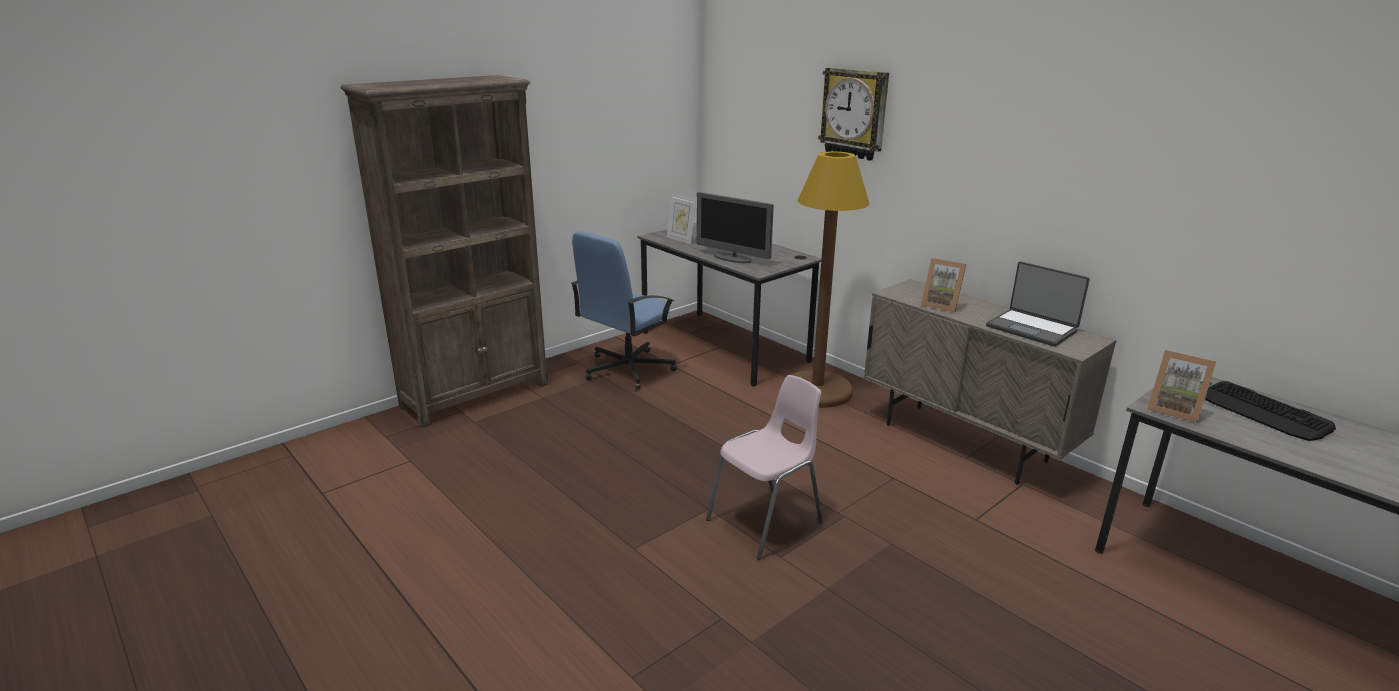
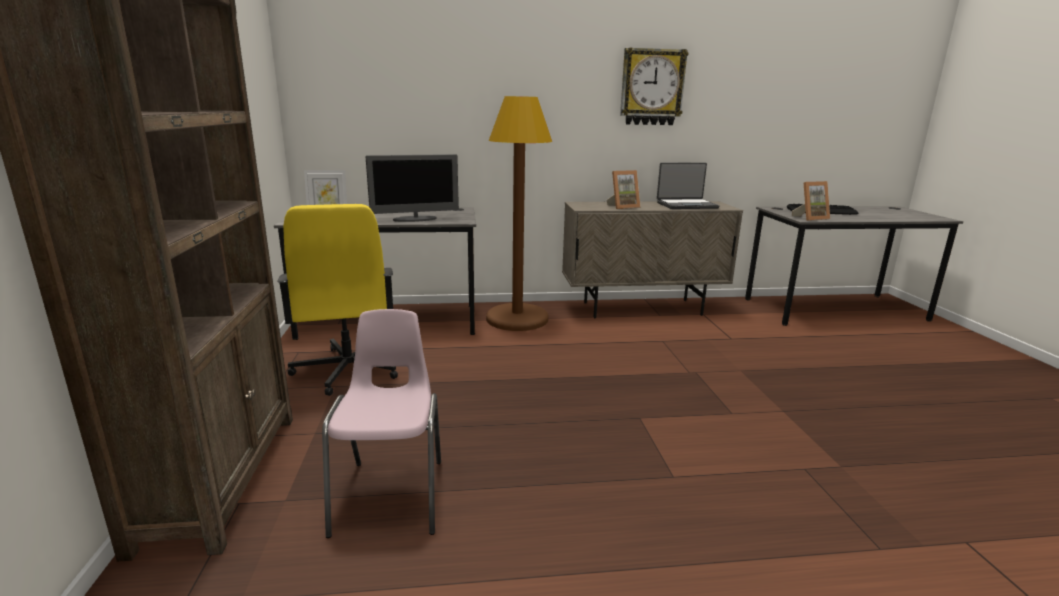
camera: 55 degrees left, 5 degrees down
(627, 369) = (347, 370): blue office chair -> yellow office chair
(766, 522) = (680, 401): pink chair -> pink chair (392, 495)
(854, 113) = (488, 69): wall clock -> wall clock (651, 87)

